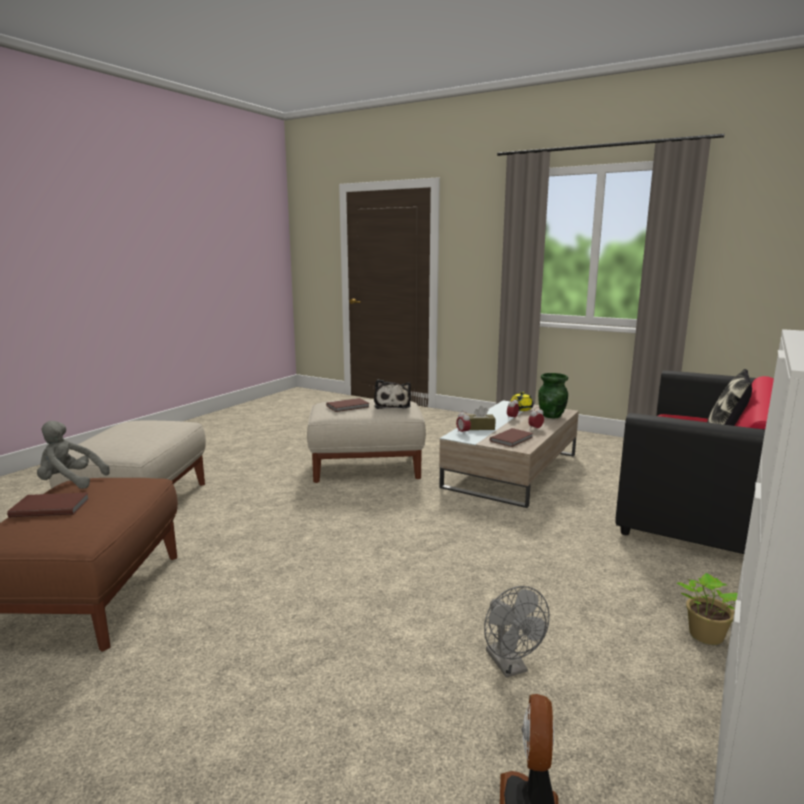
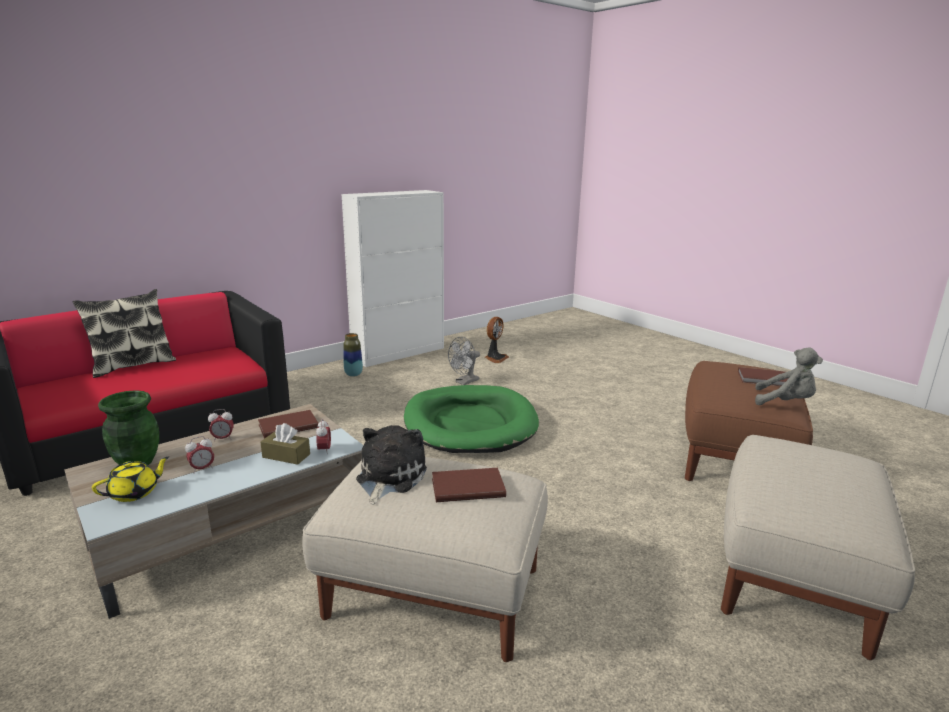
camera: 160 degrees left, 5 degrees up
(429, 576) = (470, 424): none -> green dog bed
(510, 666) = (464, 382): grey fan -> grey fan turned 135 degrees counterclockwise
(704, 636) = (353, 374): potted plant -> vase

